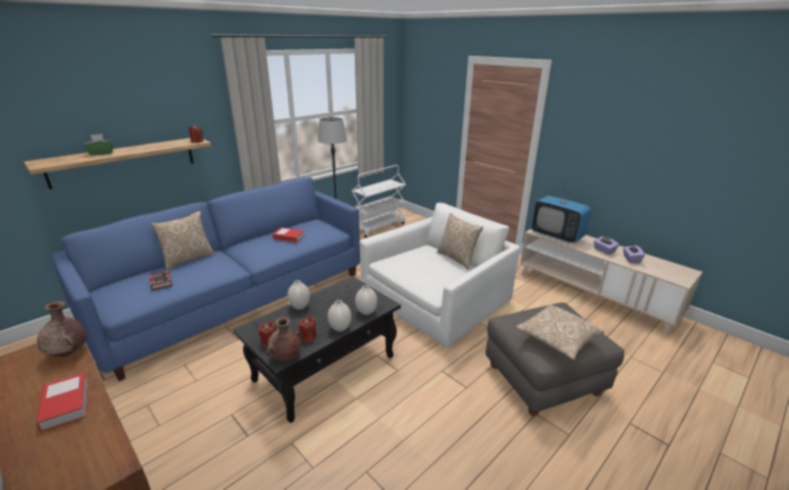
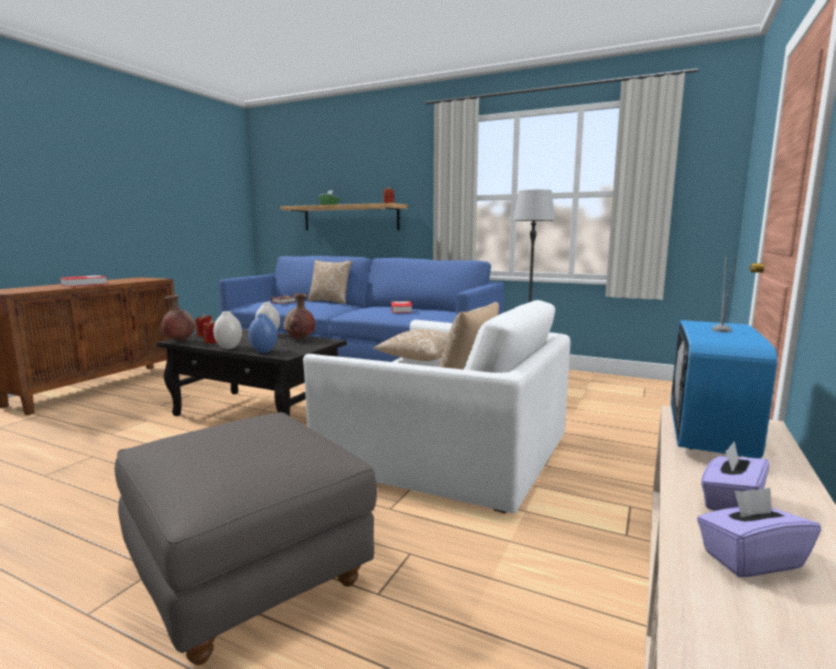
camera: 70 degrees right, 15 degrees down
(69, 353) = (142, 280): brown vase -> brown vase (299, 339)
(366, 312) = (263, 351): white vase -> blue vase
(379, 227) = (617, 385): white cart -> none
(557, 339) = (193, 444): pillow -> pillow (420, 358)

